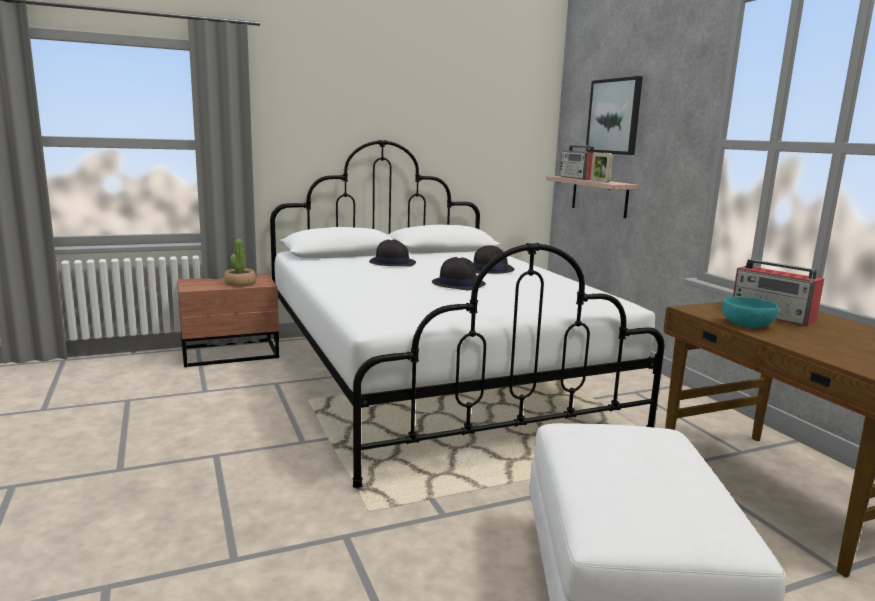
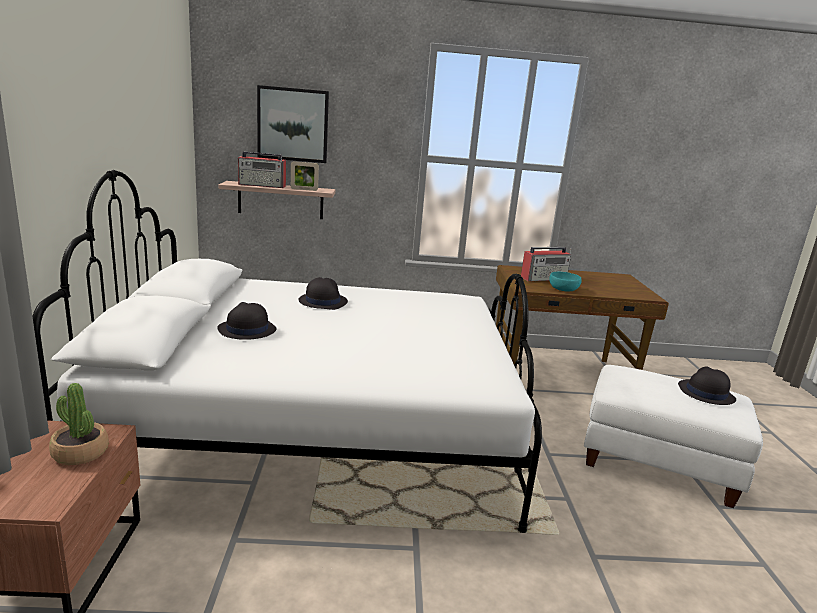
camera: 70 degrees left, 5 degrees up
(458, 284) = (371, 326): black hat -> black hat (705, 393)

